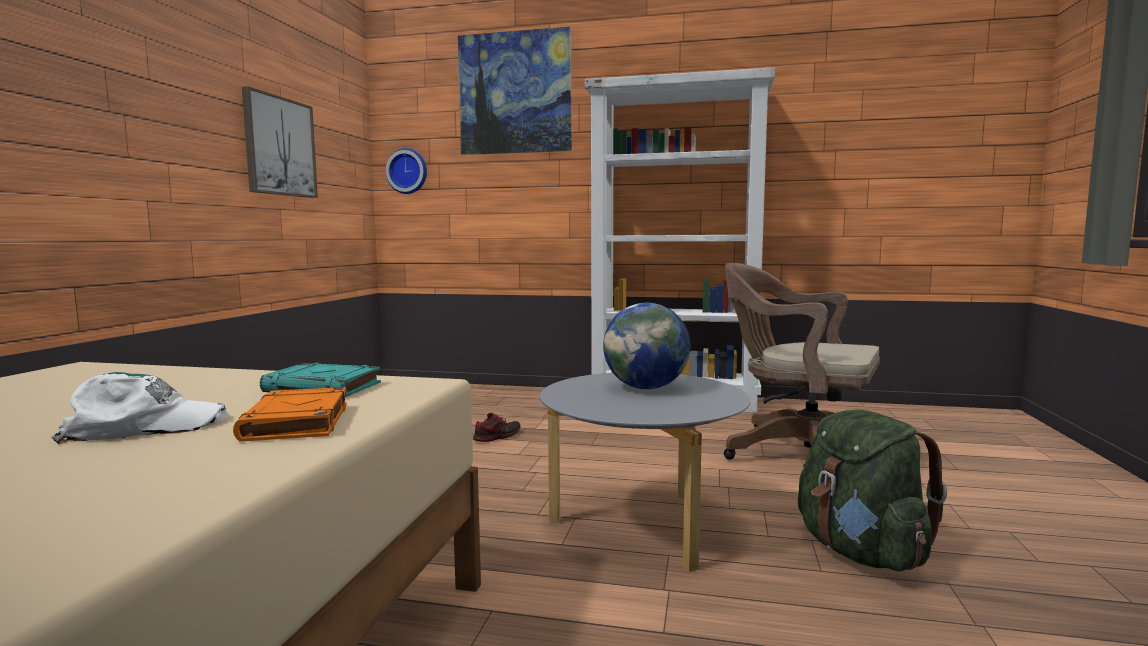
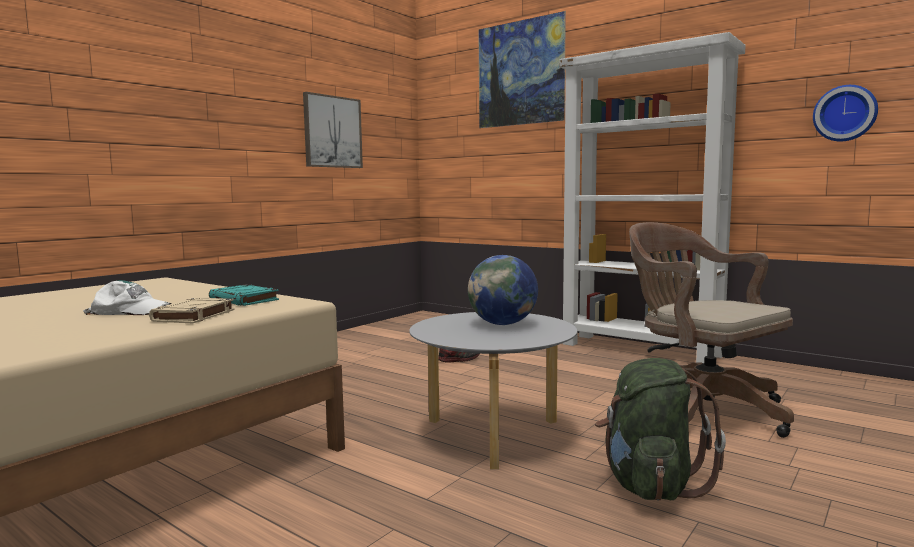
camera: 25 degrees right, 0 degrees up
(297, 423) = (194, 316): orange book -> beige book
(408, 171) = (442, 143): wall clock -> wall clock (845, 113)

